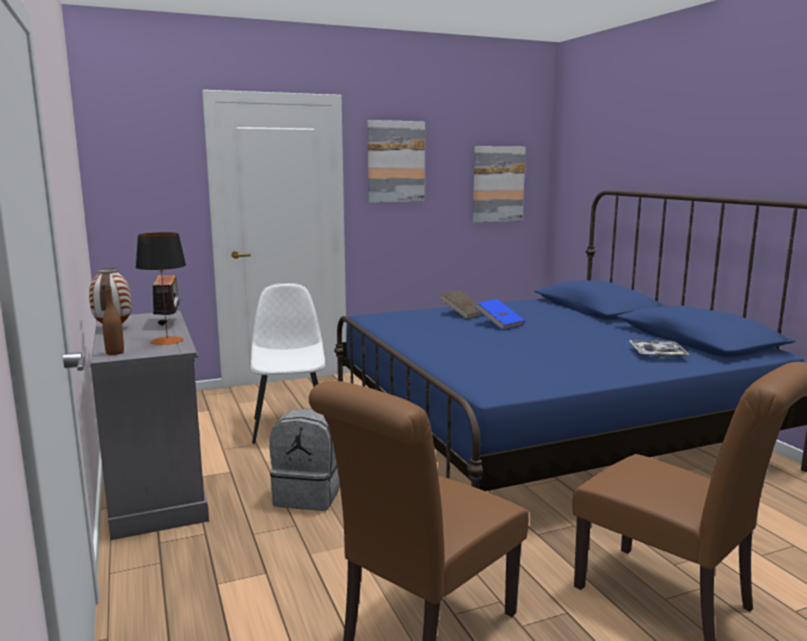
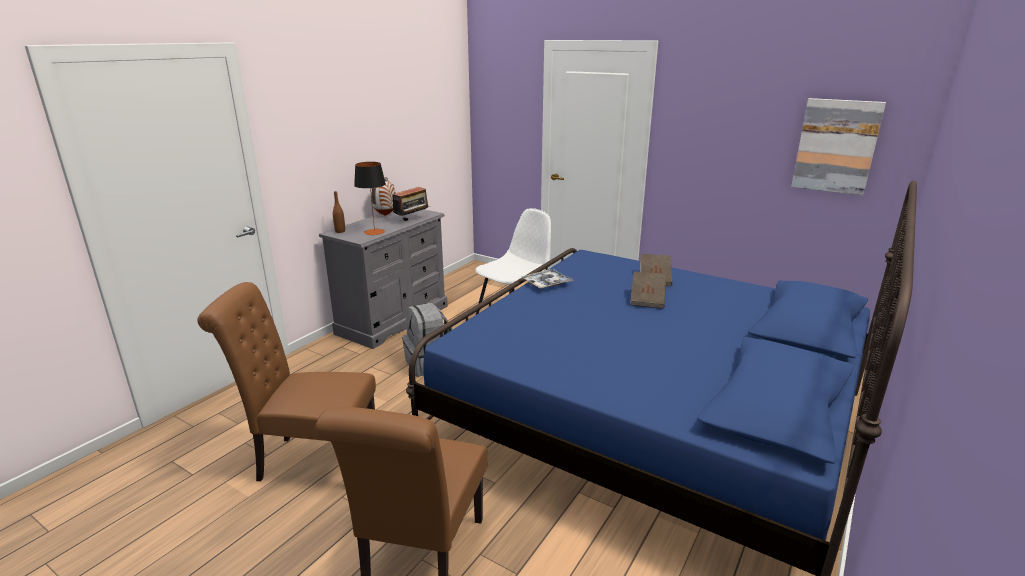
camera: 55 degrees right, 10 degrees up
(395, 162) = (706, 110): picture -> none
(499, 324) = (647, 299): blue book -> brown book
(657, 354) = (668, 388): tray -> tray (546, 283)

